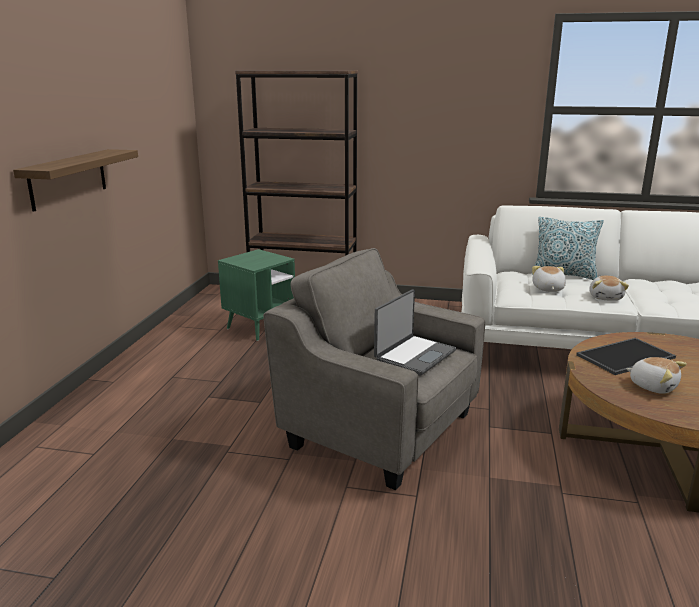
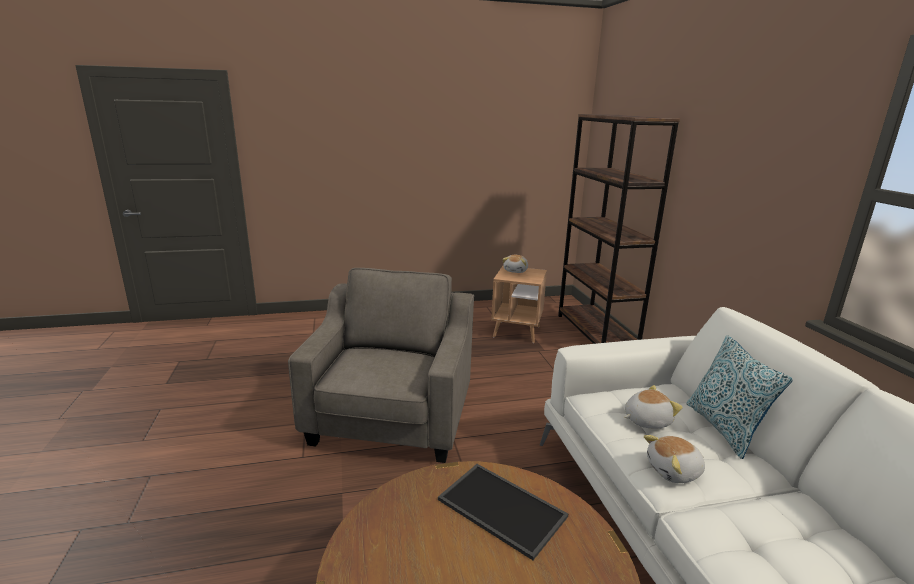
camera: 65 degrees right, 0 degrees up
(68, 178) = (402, 177): shelf -> none
(260, 327) = (516, 332): green side table -> brown side table
(414, 356) = (383, 367): laptop -> none
(653, 386) = (423, 534): plush toy -> plush toy (516, 271)

